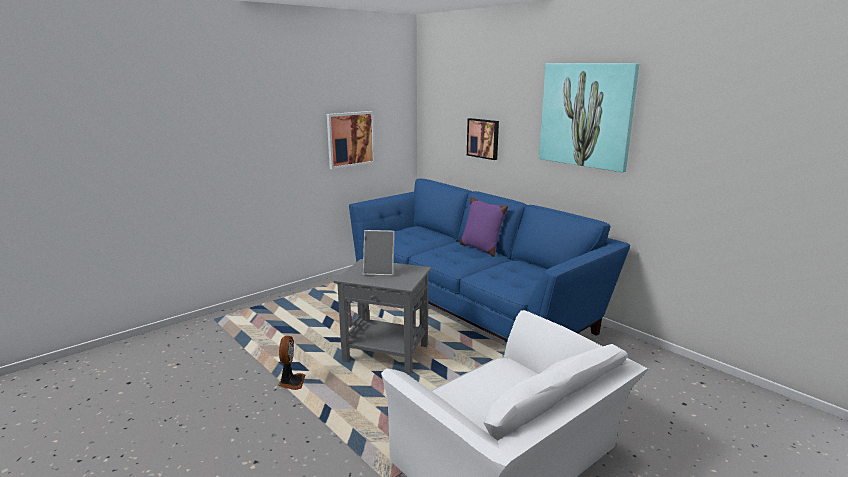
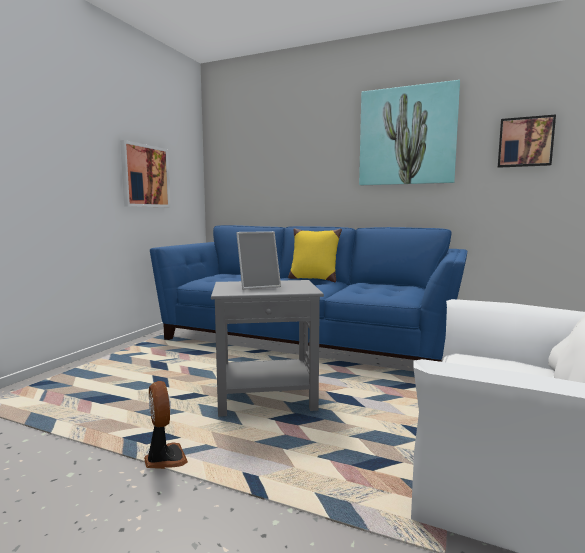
camera: 25 degrees left, 10 degrees down
(481, 248) = (313, 279): purple pillow -> yellow pillow
(483, 138) = (290, 176): picture -> picture (525, 142)

